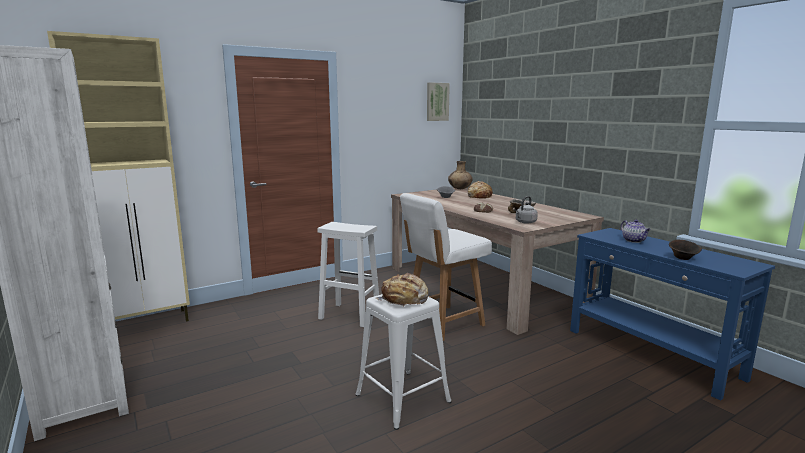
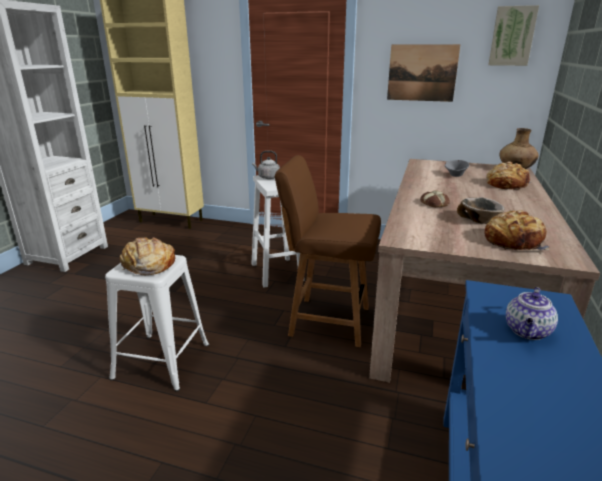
camera: 50 degrees right, 10 degrees up
(388, 128) = (422, 73): none -> picture
(443, 323) = (327, 320): white chair -> brown chair
(525, 222) = (430, 234): grey kettle -> grey kettle (267, 177)
(555, 216) = (513, 241): none -> bread
(683, 258) = (501, 408): brown bowl -> none

